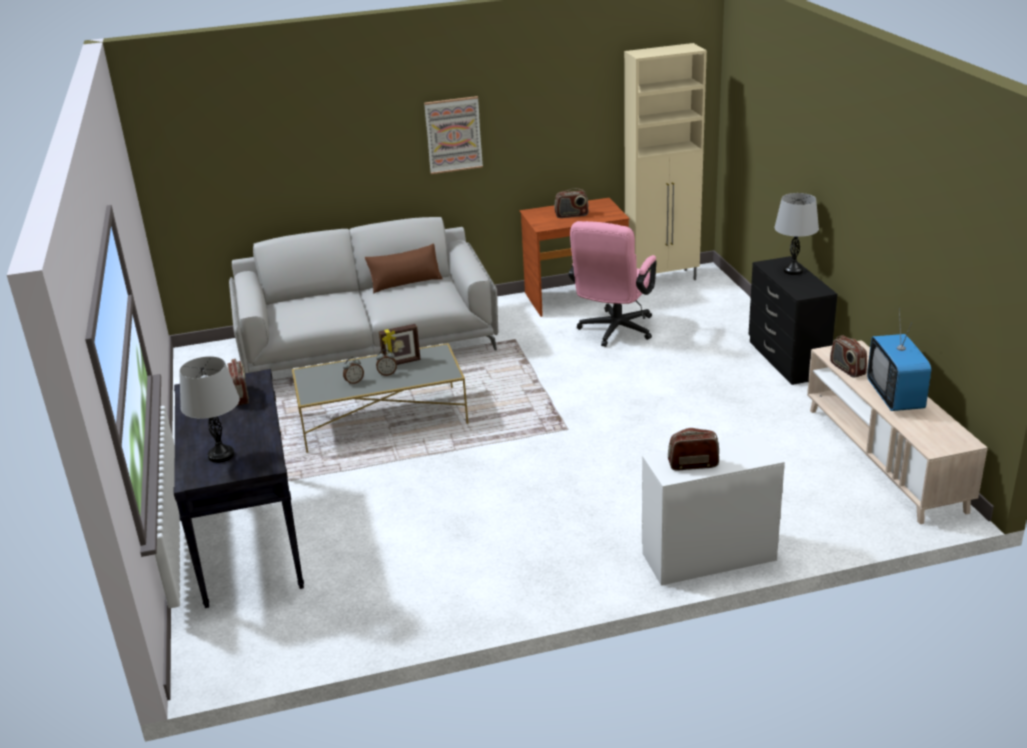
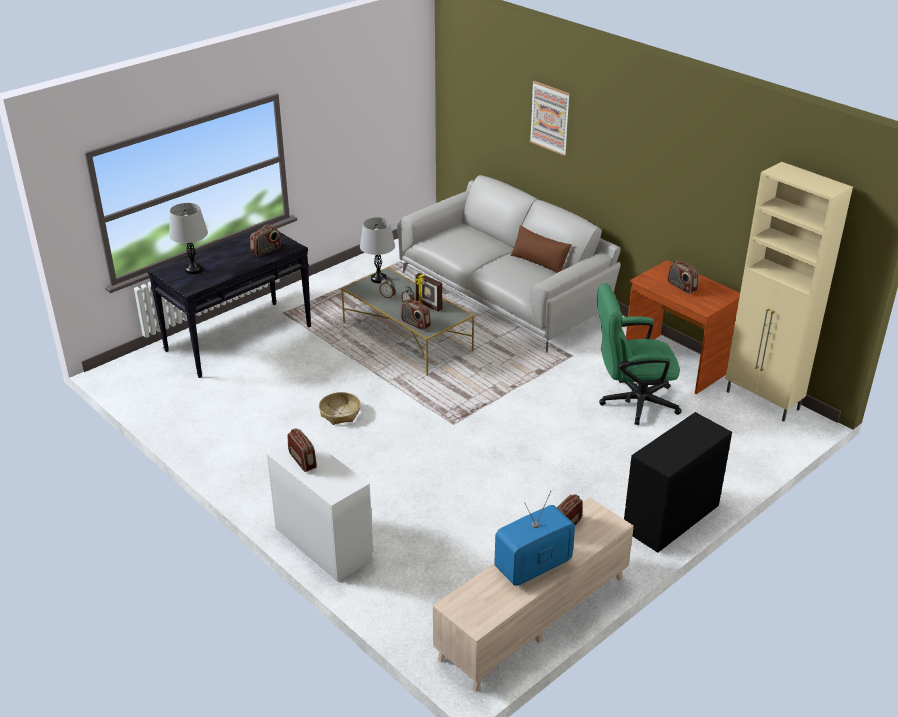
camera: 60 degrees right, 5 degrees up
(429, 377) = (415, 324): none -> radio
(453, 135) = (630, 165): picture -> picture (550, 118)
(484, 495) = (340, 413): none -> basket
(614, 332) = (631, 402): pink office chair -> green office chair
(793, 271) = (696, 440): grey table lamp -> grey table lamp (378, 279)

